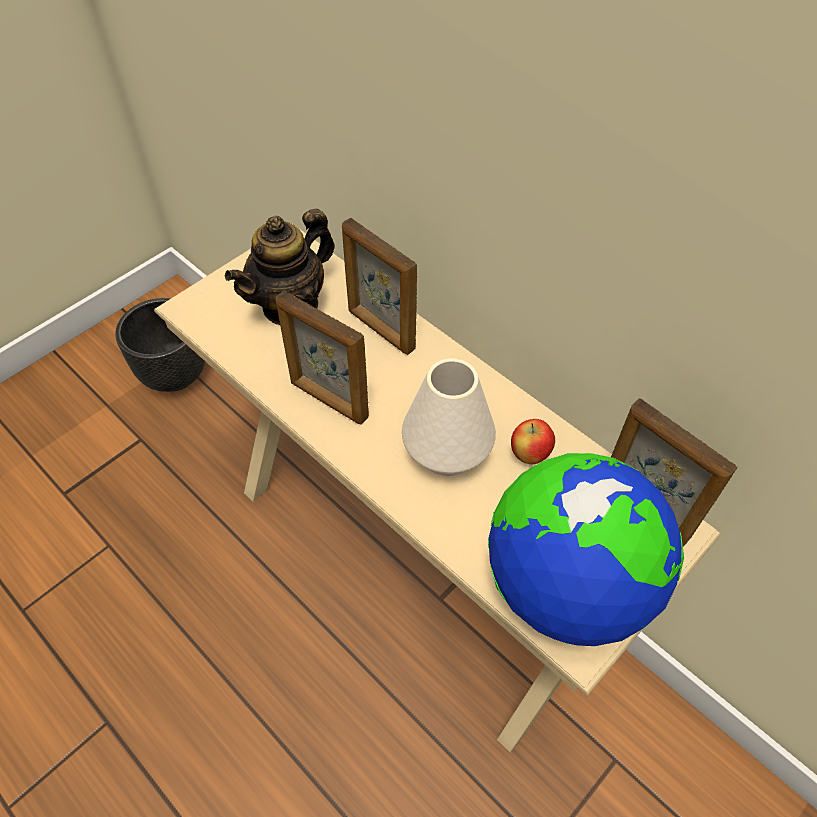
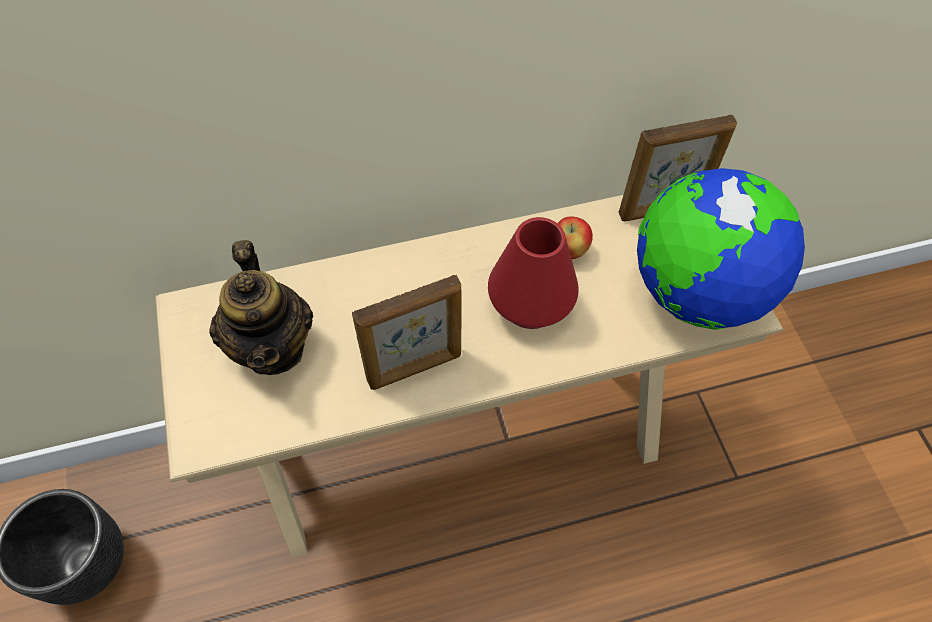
camera: 60 degrees left, 5 degrees up
(380, 330) = (363, 287): picture frame -> none
(447, 452) = (530, 305): white vase -> red vase

